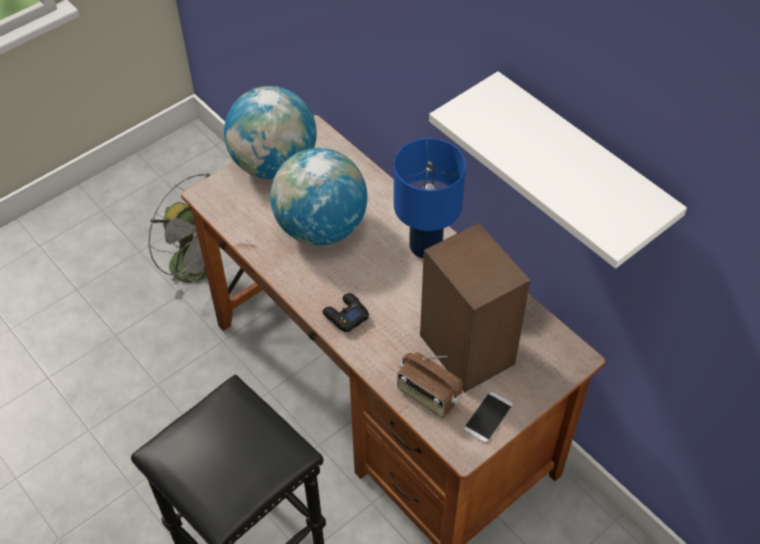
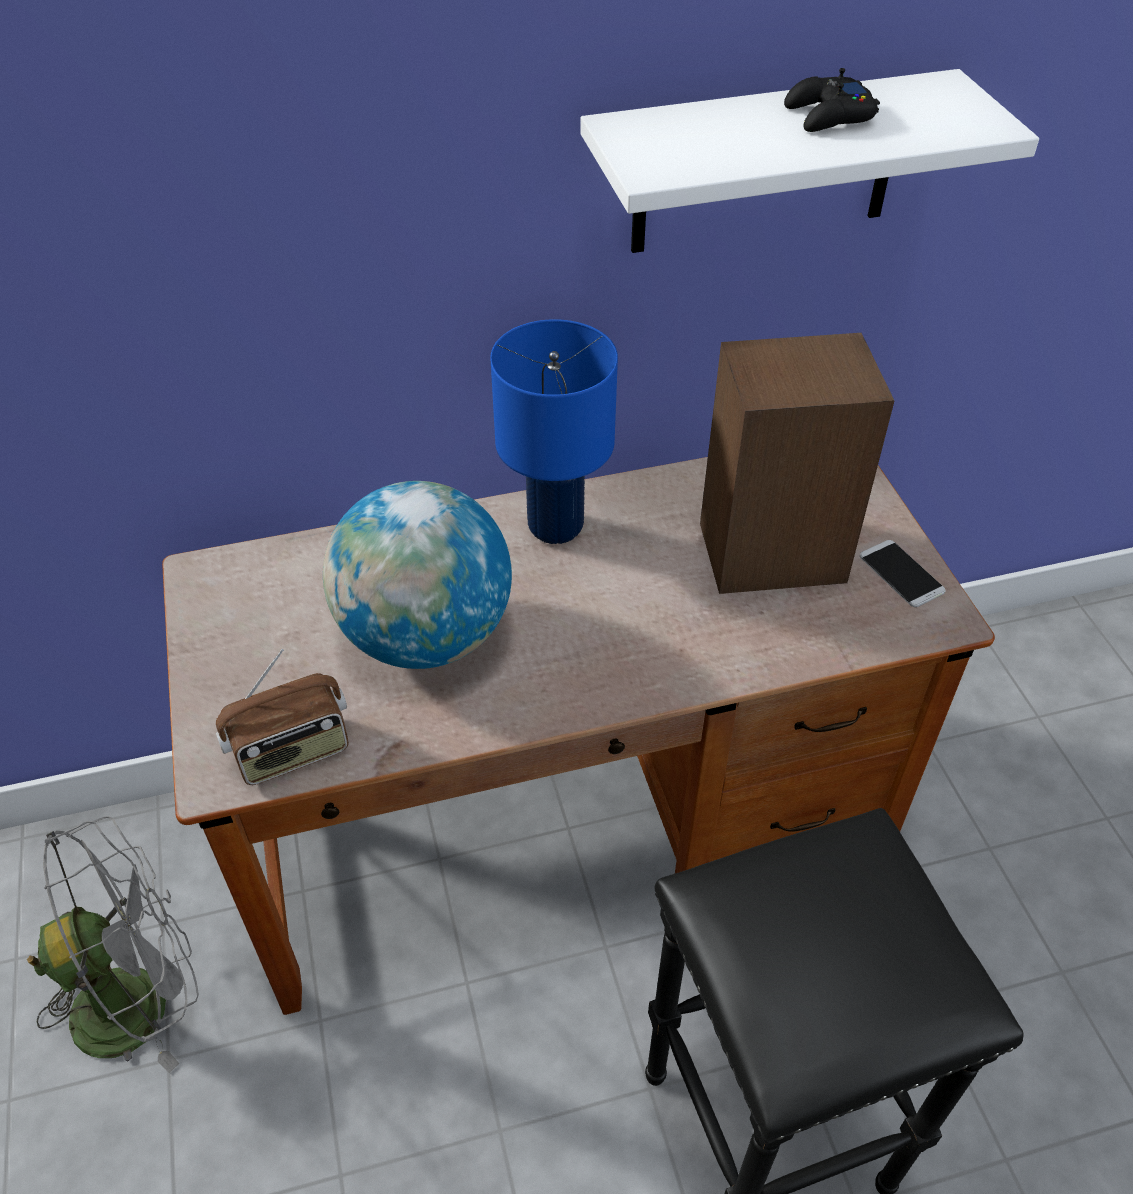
camera: 65 degrees left, 5 degrees down
(274, 165) = (232, 650): globe -> none
(345, 315) = (631, 668): black game controller -> black game controller (828, 116)
(428, 396) = (837, 625): radio -> radio (292, 752)

